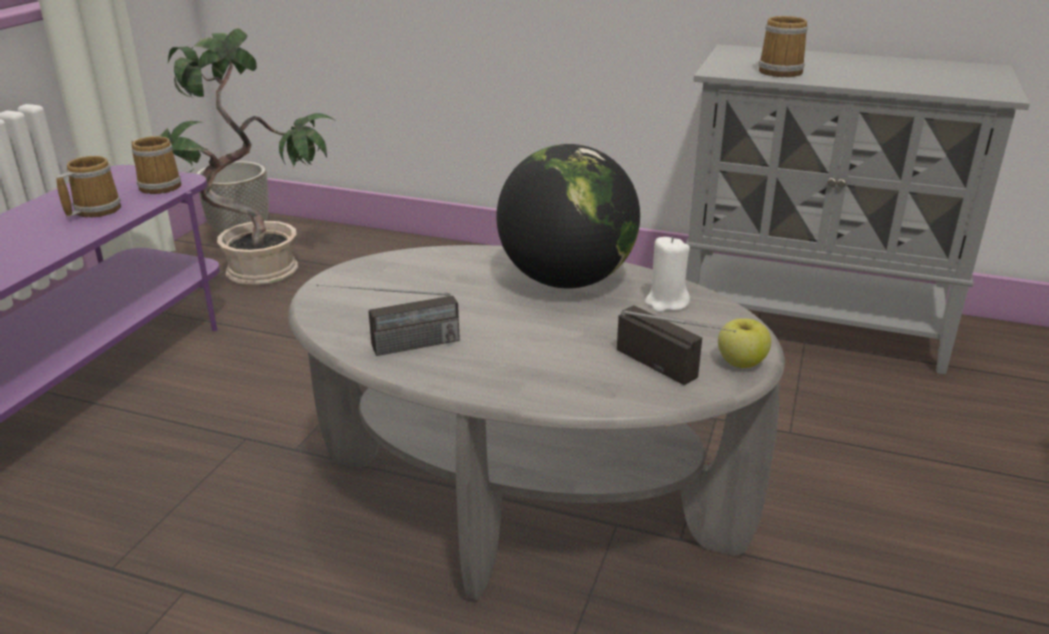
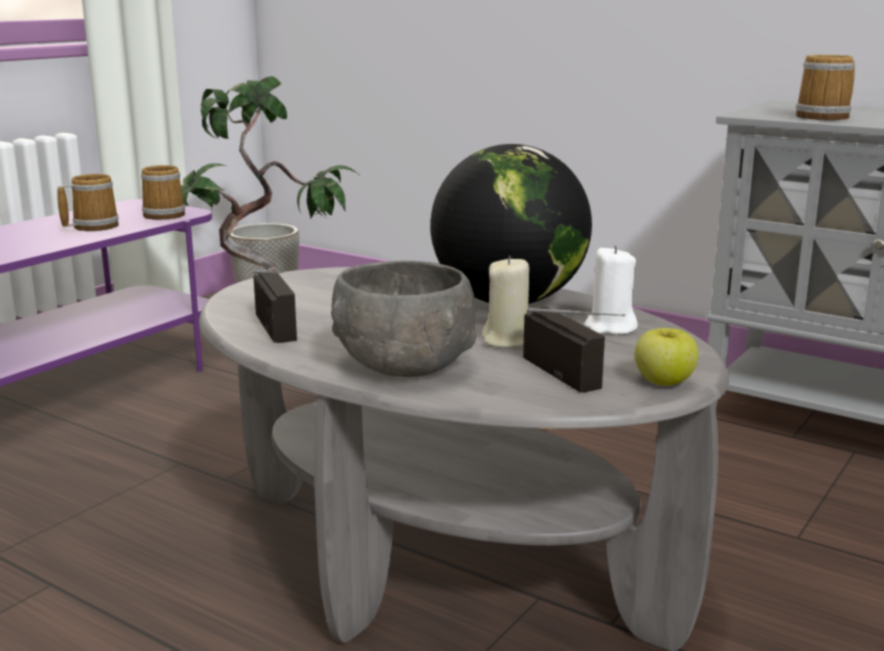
camera: 15 degrees right, 10 degrees down
(393, 348) = (284, 335): radio -> radio turned 105 degrees counterclockwise
(521, 373) = (403, 365): none -> grey bowl
(592, 330) = (508, 340): none -> beige candle

